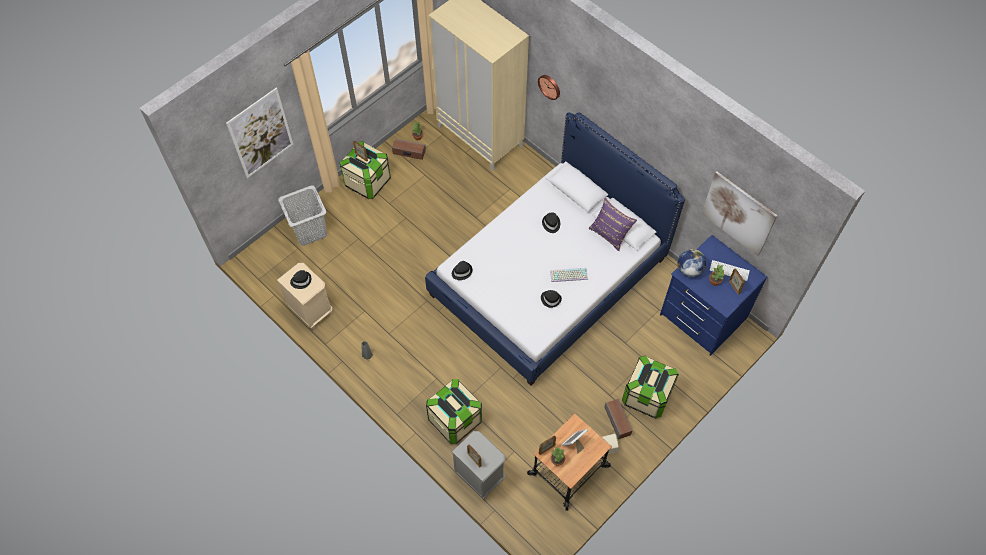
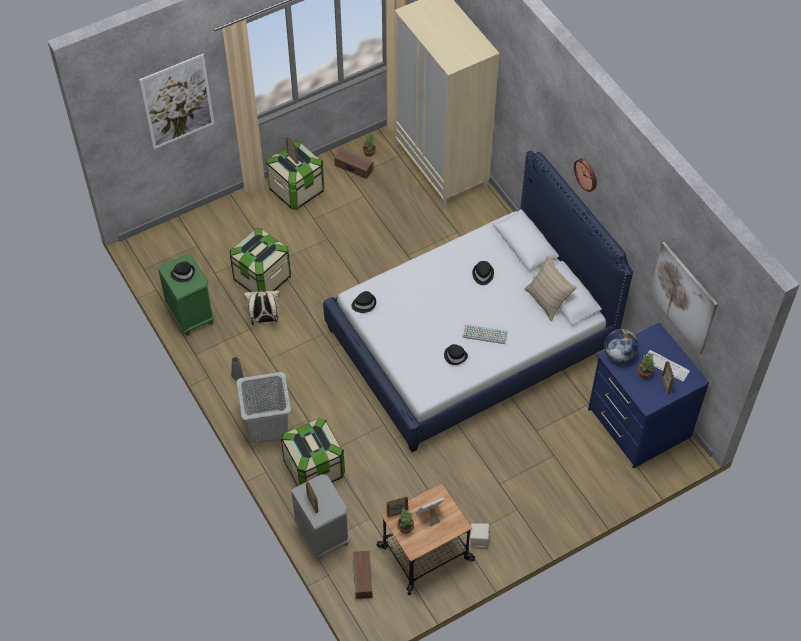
camera: 15 degrees right, 5 degrees down
(310, 231) = (216, 230): grey laundry basket -> grey laundry basket (268, 426)
(311, 310) = (191, 315): beige nightstand -> green nightstand
(374, 299) = (265, 319): none -> beige backpack
(550, 86) = (517, 117): wall clock -> wall clock (586, 174)
(610, 233) = (548, 299): purple pillow -> beige pillow
(617, 421) = (499, 514): speaker -> speaker (363, 578)
(646, 395) = (543, 494): storage box -> storage box (262, 278)

